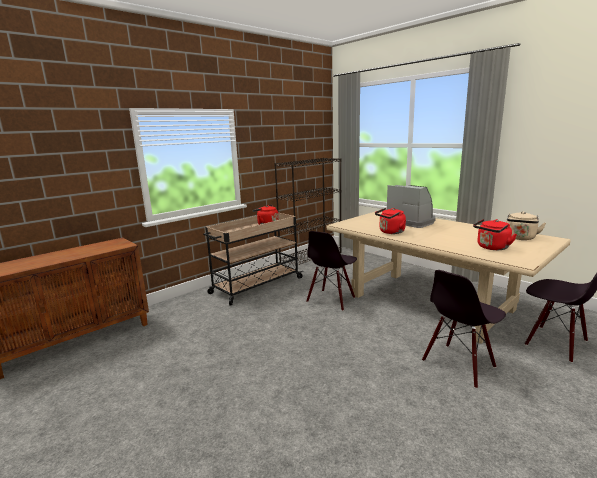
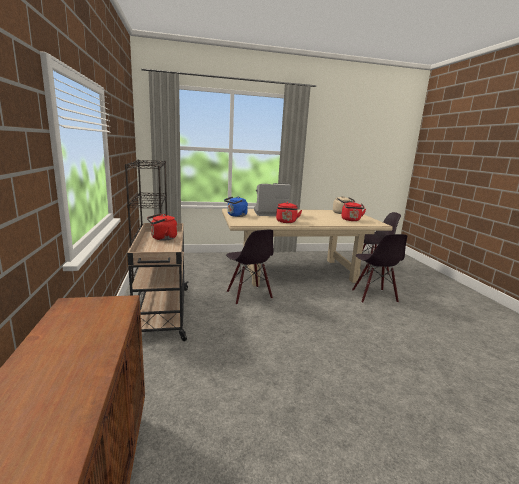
camera: 60 degrees left, 0 degrees up
(365, 218) = (236, 215): none -> blue kettle

